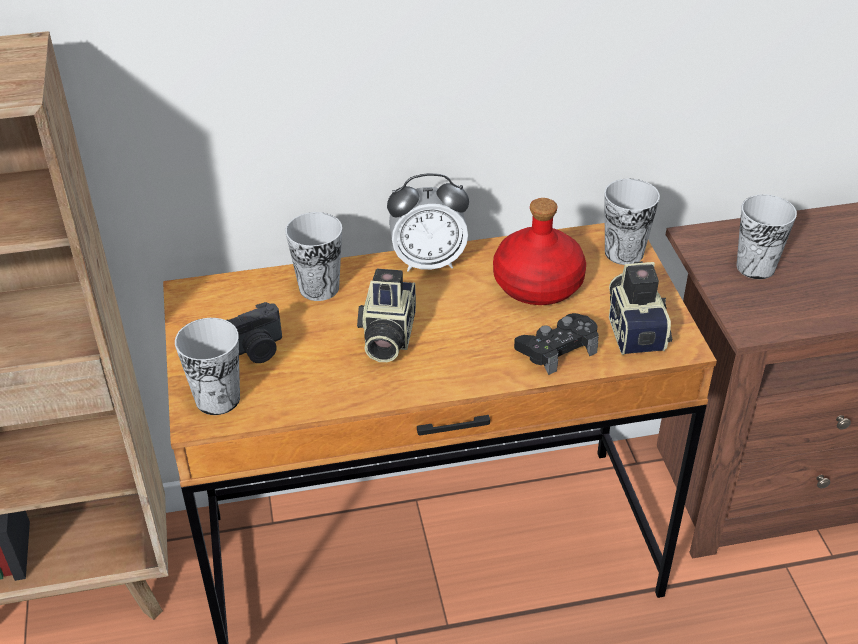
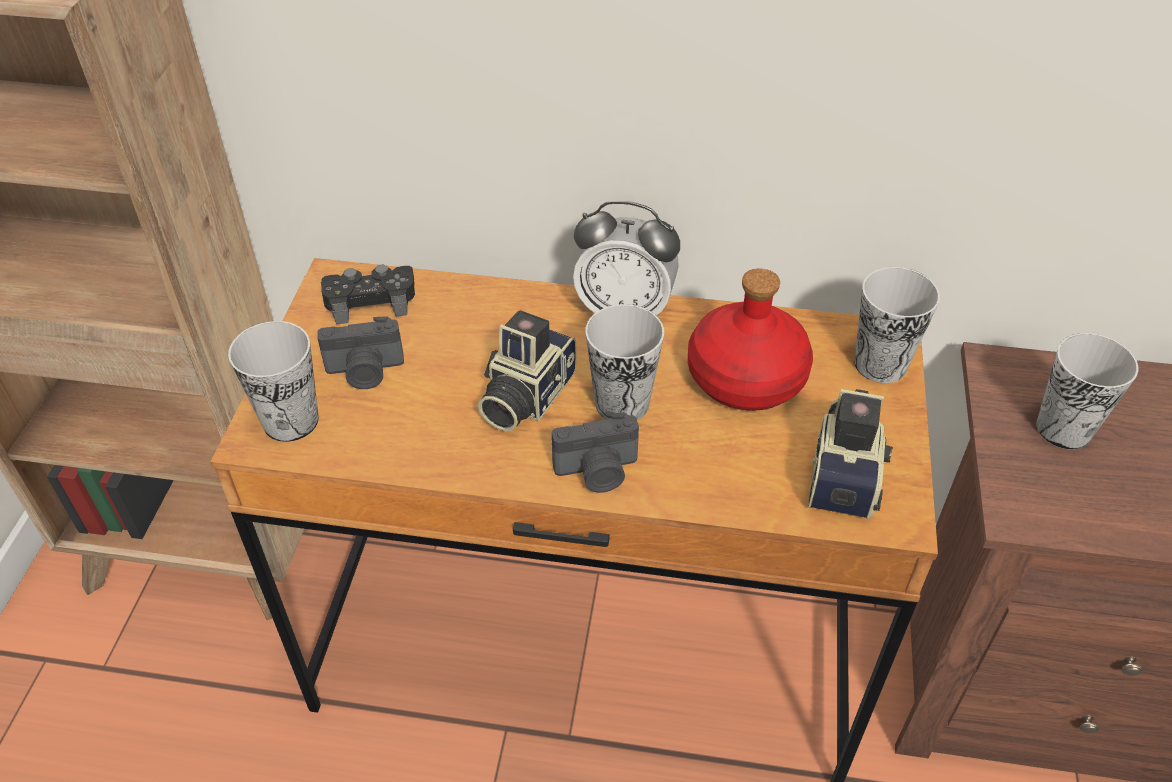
camera: 20 degrees right, 5 degrees up
(319, 288) = (479, 312): cup -> cup (622, 403)
(467, 372) = (598, 472): none -> camera
(557, 349) = (727, 474): black game controller -> black game controller (371, 300)

